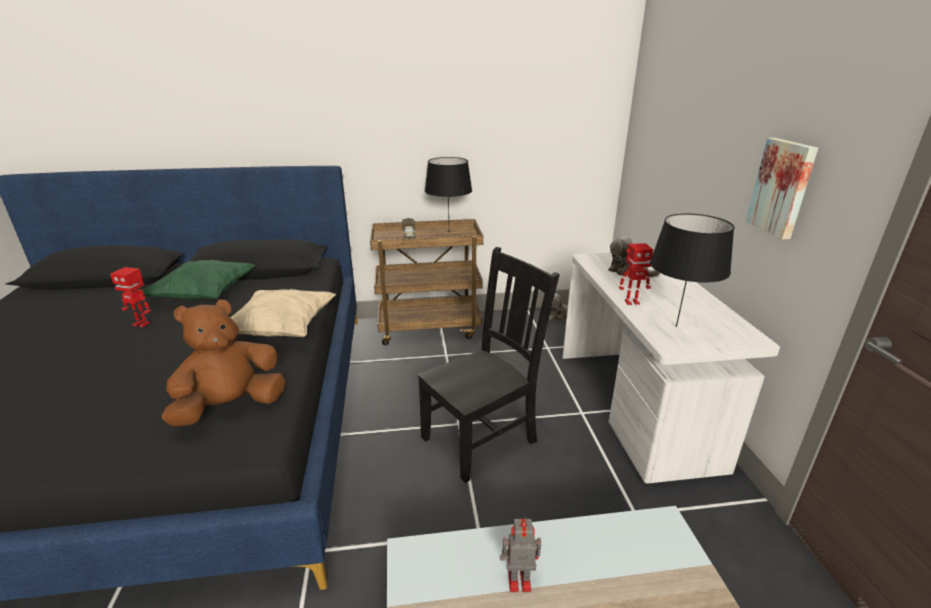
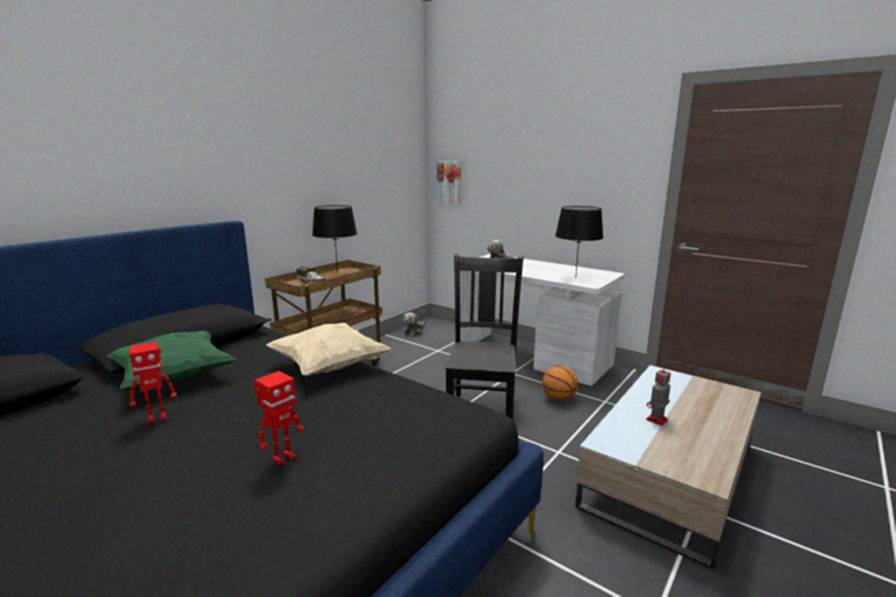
camera: 45 degrees left, 10 degrees down
(231, 407) = (413, 413): brown plush toy -> none
(583, 474) = (559, 398): none -> basketball
(631, 302) = (536, 275): toy robot -> toy robot (283, 458)
(782, 187) = (594, 186): picture -> picture (449, 182)

